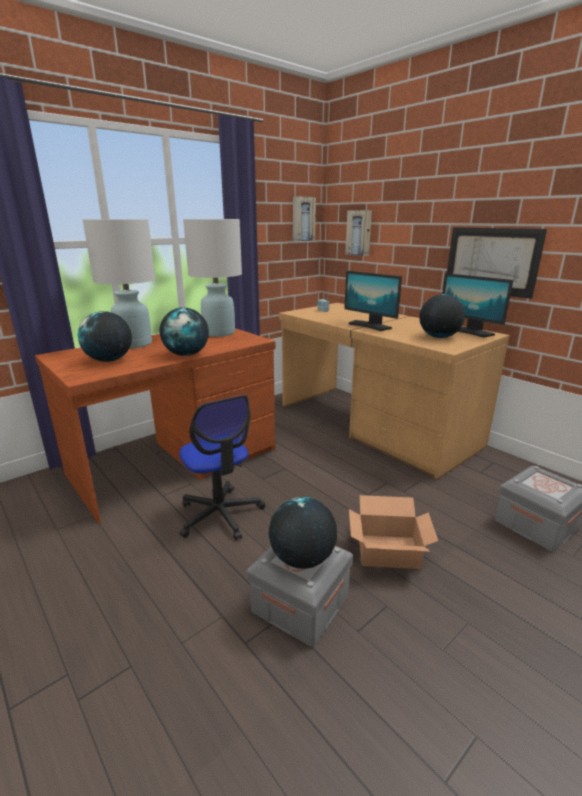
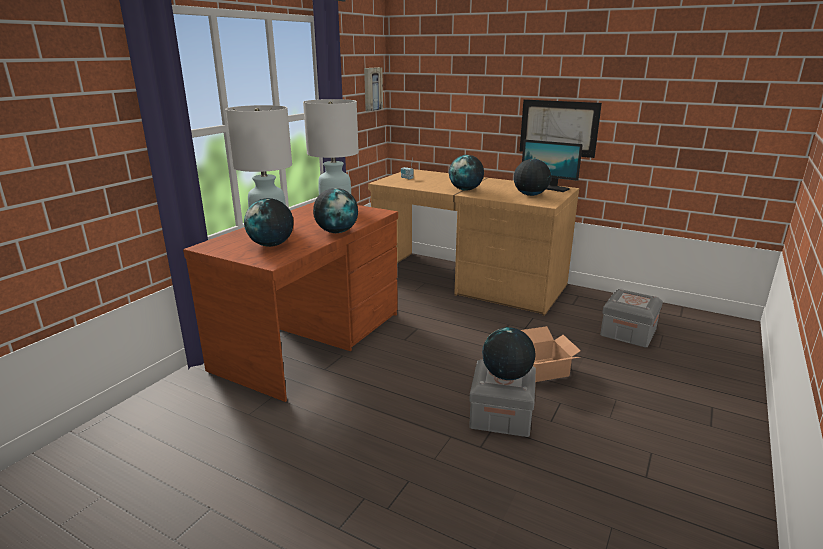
camera: 20 degrees left, 0 degrees up
(220, 515) = (391, 373): office chair -> none
(359, 233) = (429, 102): picture -> none
(370, 326) = (465, 190): monitor -> globe

